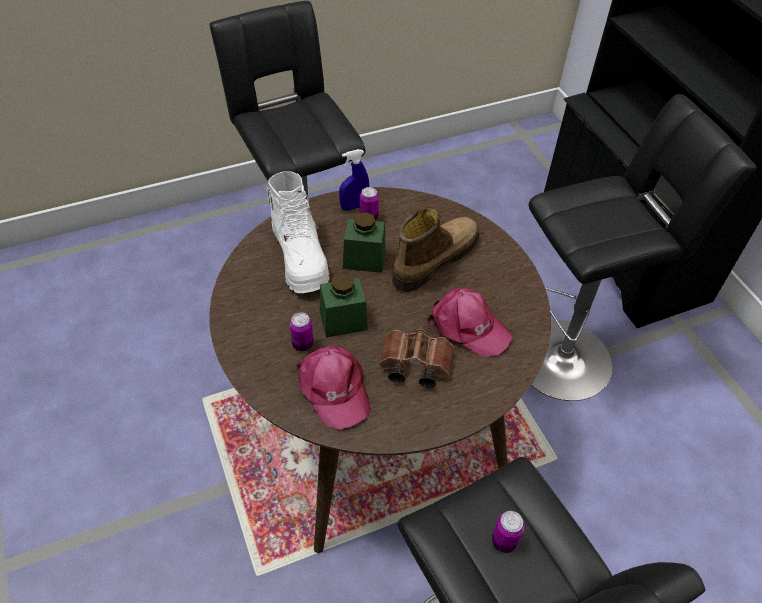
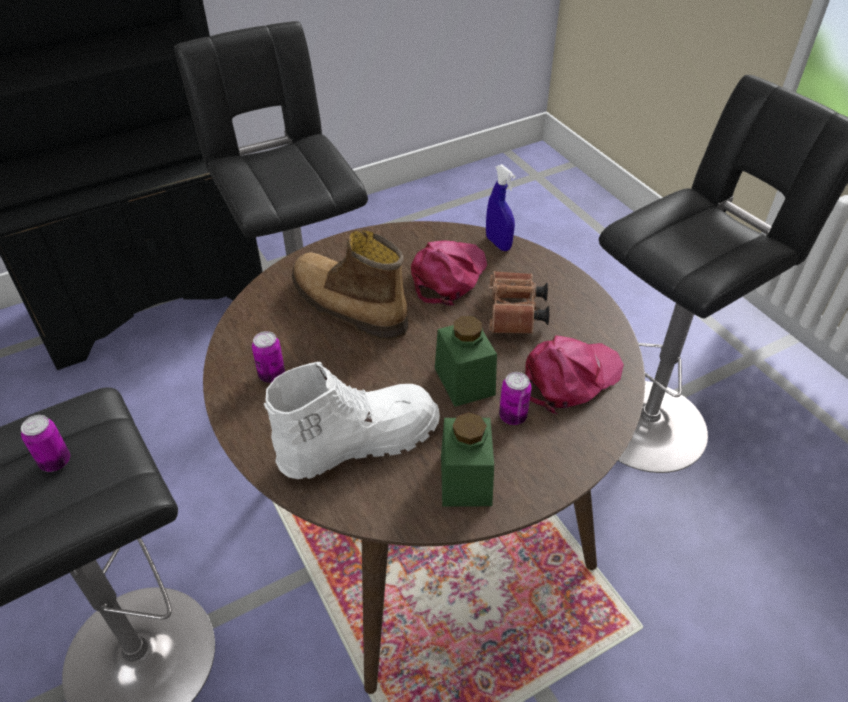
camera: 95 degrees left, 5 degrees down
(354, 206) = (247, 393): blue spray bottle -> blue spray bottle (498, 243)
(364, 259) = (353, 372): green jar -> green jar (465, 480)
(504, 541) = (695, 238): can -> can (55, 461)

